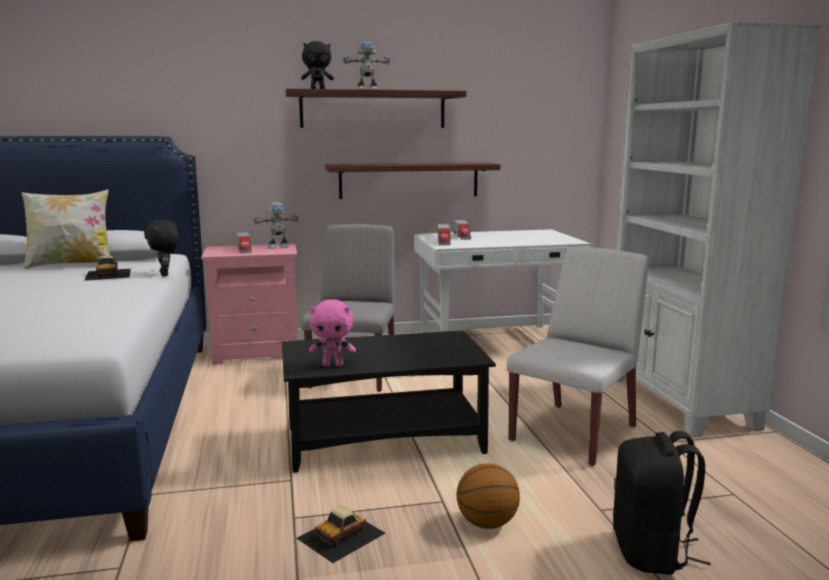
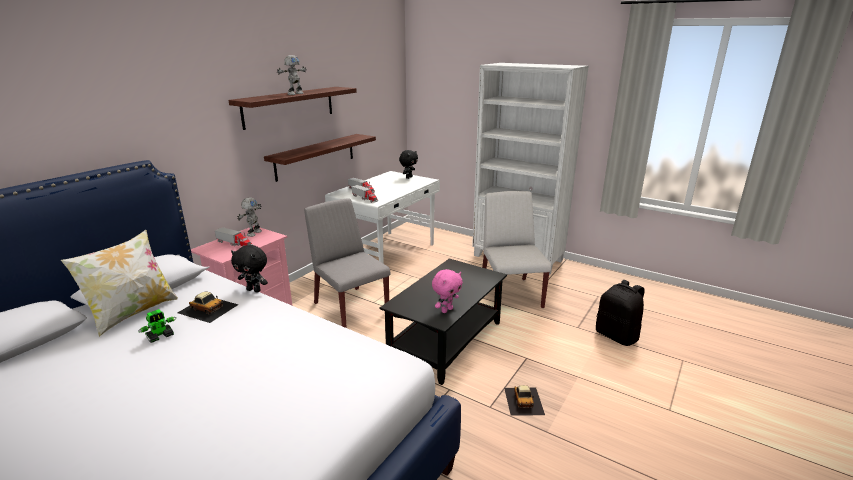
camera: 45 degrees left, 10 degrees up
(44, 278) = (160, 336): none -> toy robot
(318, 89) = (260, 97): black plush toy -> black plush toy (408, 177)
(487, 523) = (558, 357): basketball -> none

